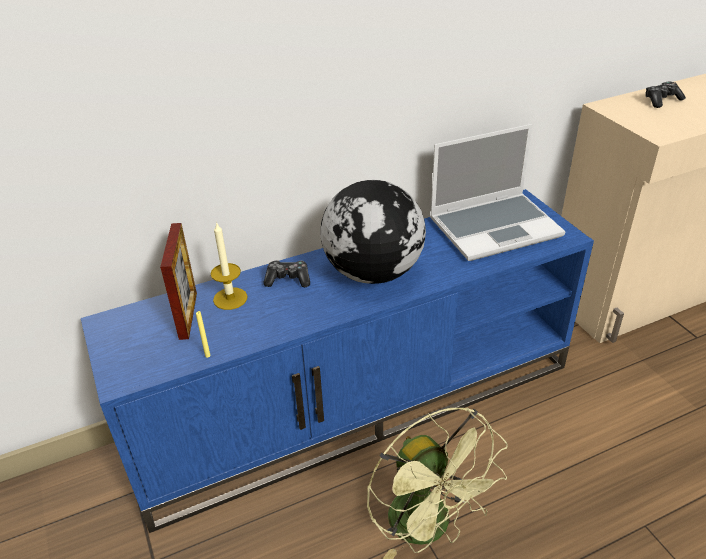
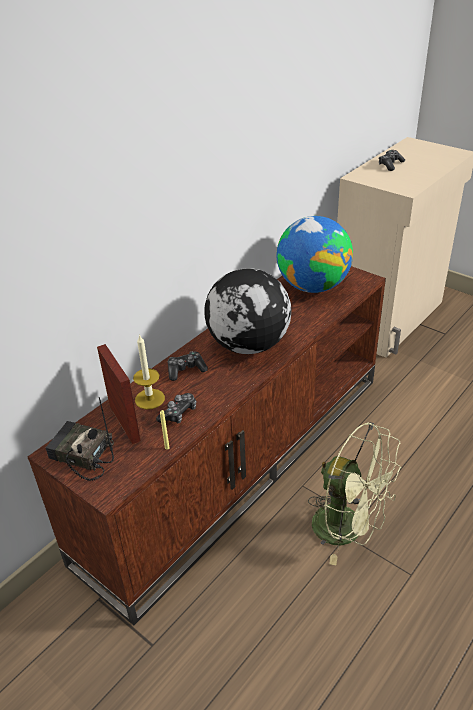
camera: 25 degrees left, 0 degrees up
(125, 335) = (81, 456): none -> radio
(246, 323) = (178, 413): none -> game controller
(357, 402) = (239, 460): blue tv stand -> brown tv stand
(495, 227) = (313, 286): laptop -> globe

